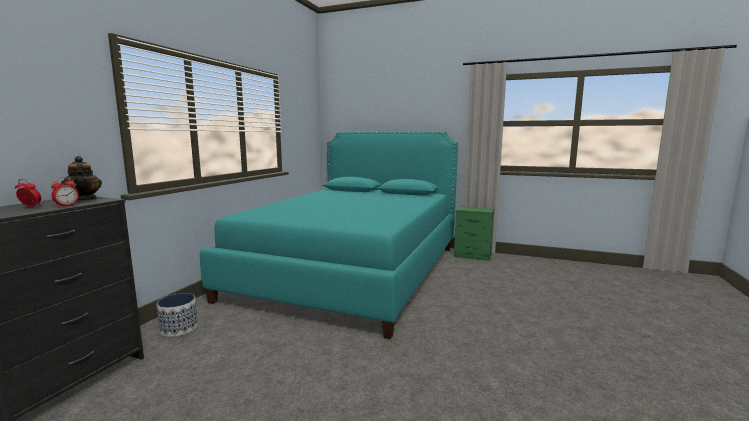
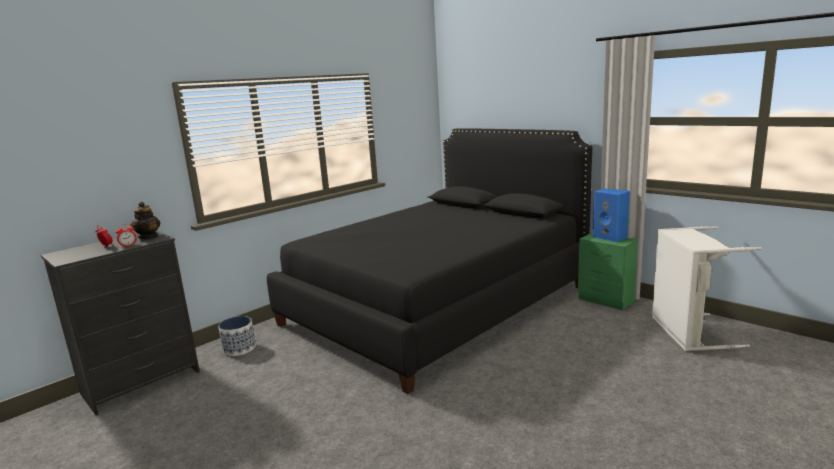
camera: 25 degrees right, 5 degrees up
(353, 270) = (438, 305): turquoise bed -> black bed
(476, 208) = (612, 237): none -> blue speaker
(542, 269) = (687, 333): none -> grey laundry basket

